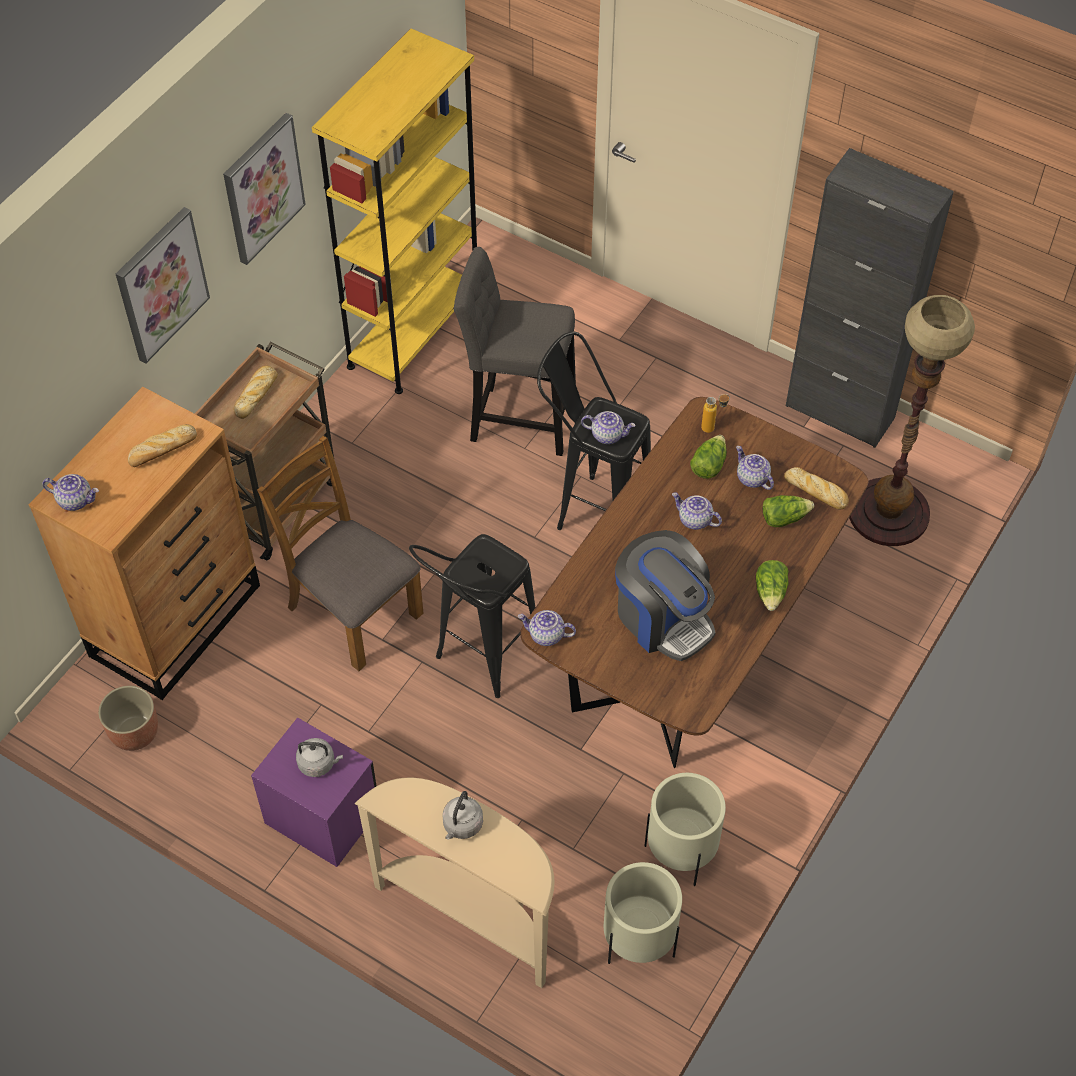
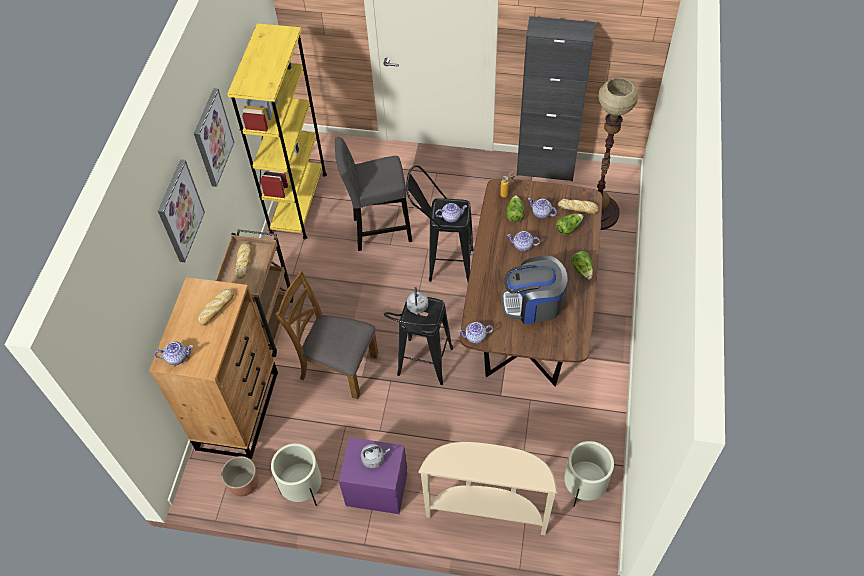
camera: 20 degrees left, 0 degrees up
(462, 826) = (486, 461): grey kettle -> grey kettle (417, 307)
(663, 617) = (533, 304): coffee machine -> coffee machine turned 150 degrees clockwise
(681, 853) = (582, 431): beige planter -> beige planter (303, 490)

